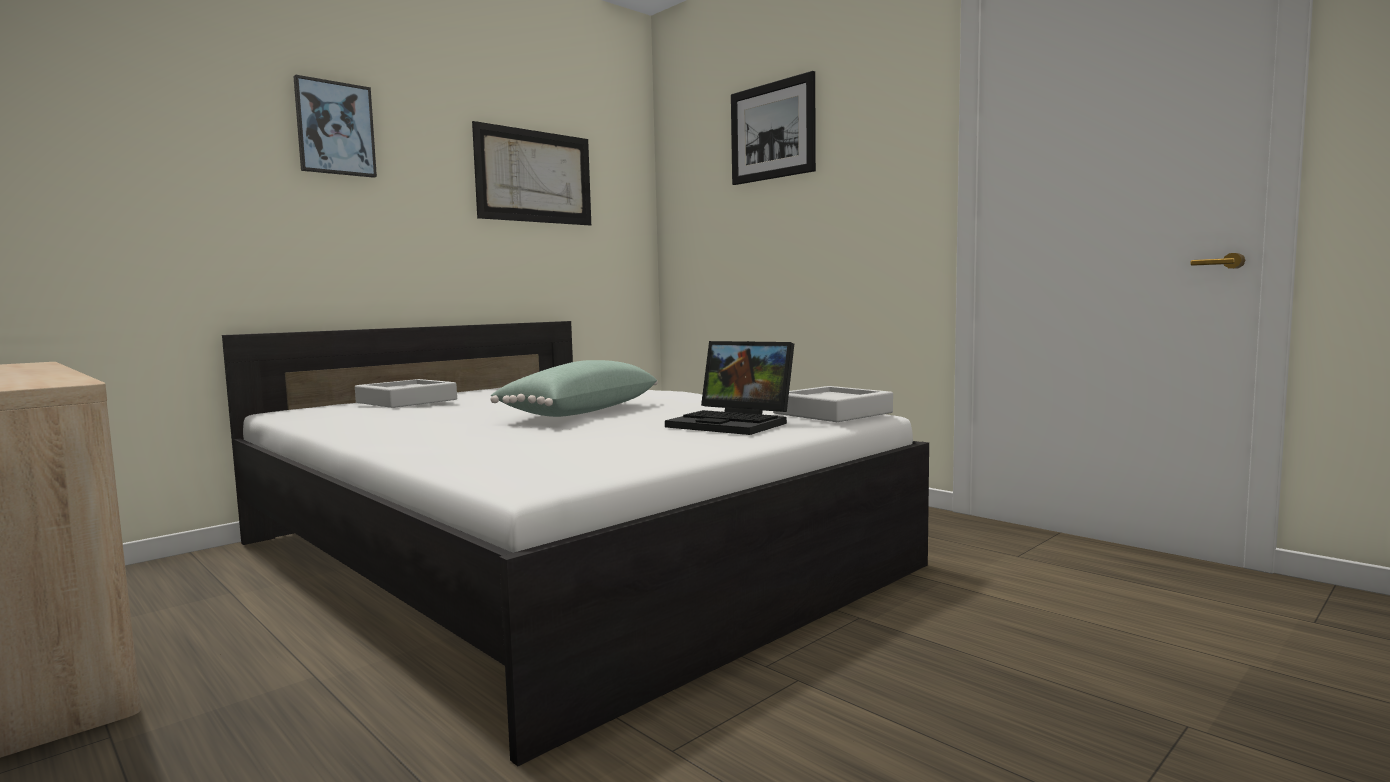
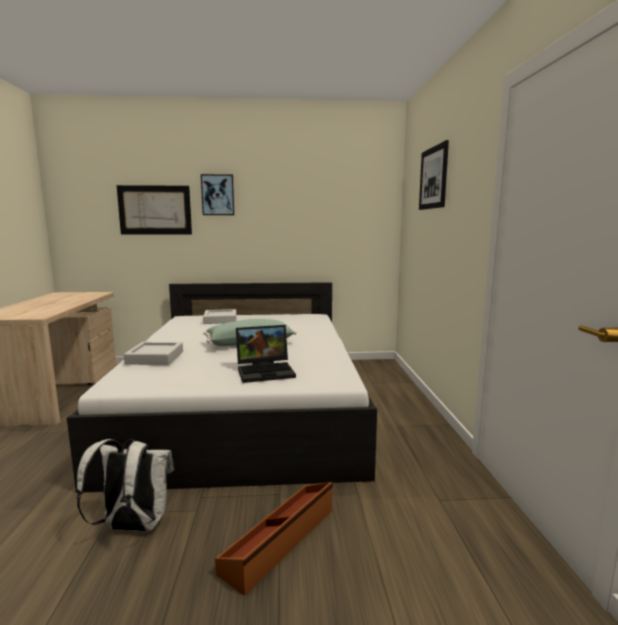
camera: 40 degrees right, 5 degrees up
(534, 176) = (318, 207): picture -> picture (155, 210)
(734, 423) = (266, 371): laptop -> laptop turned 90 degrees counterclockwise
(752, 742) = (132, 526): none -> white backpack
(832, 413) = (327, 376): grey tray -> grey tray (155, 358)
(971, 652) = (281, 540): none -> brown storage box

